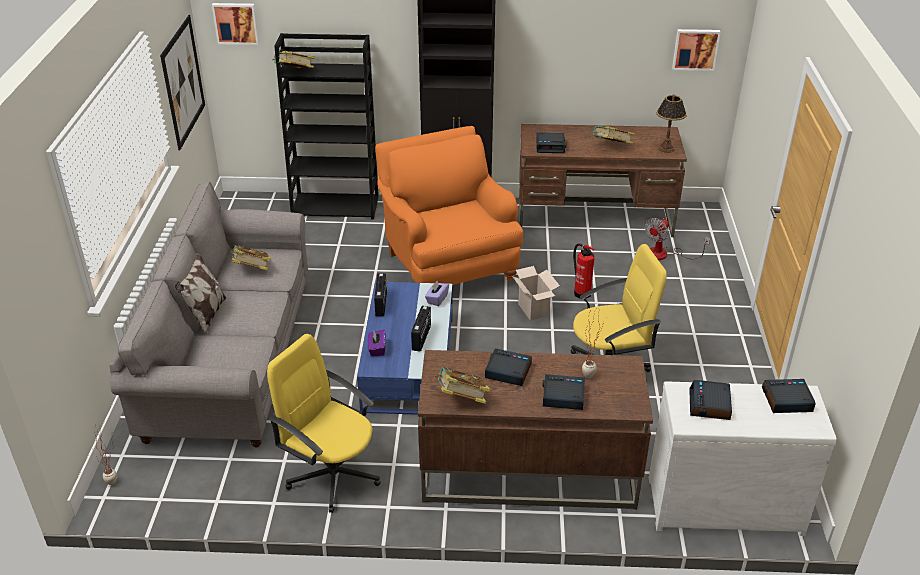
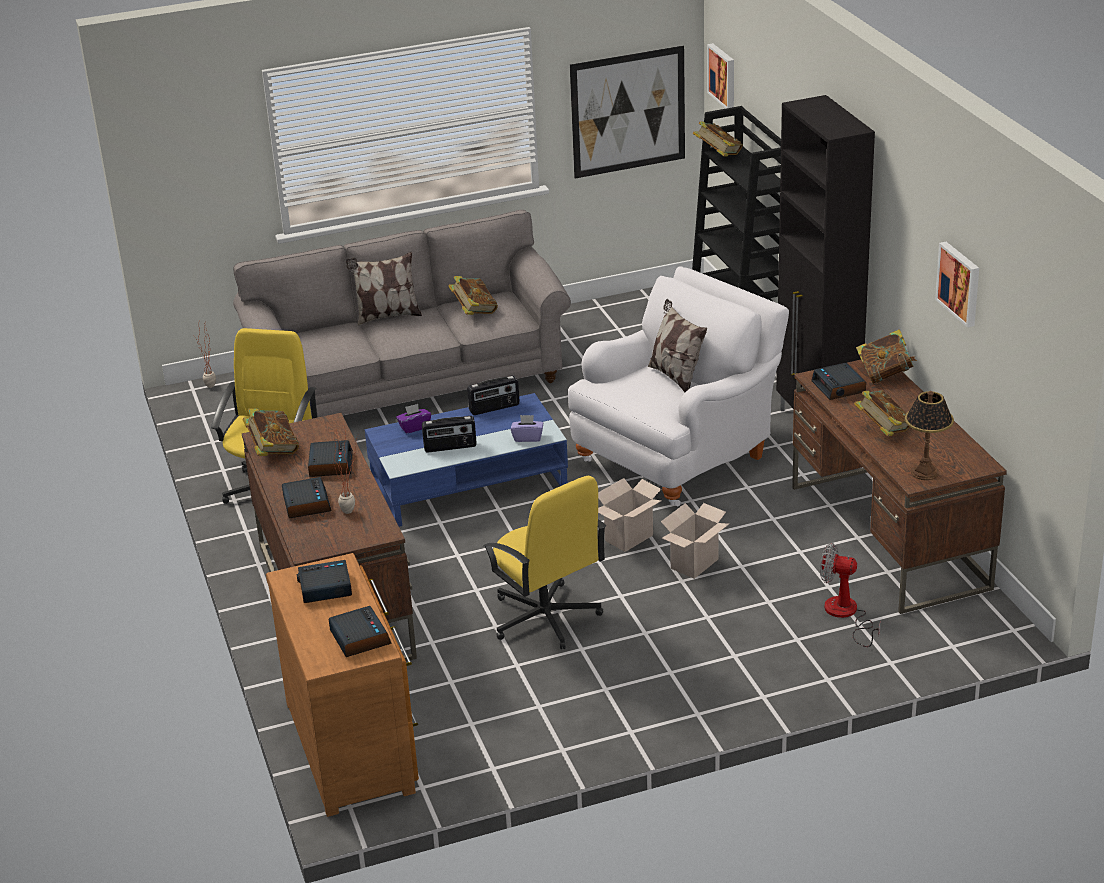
camera: 70 degrees right, 5 degrees down
(448, 207) = (676, 377): none -> pillow
(448, 263) = (678, 456): orange armchair -> white armchair
(547, 129) = (885, 375): none -> book
(581, 292) = (694, 565): fire extinguisher -> cardboard box
(695, 49) = (1030, 357): picture -> picture (960, 283)
(722, 502) = (353, 745): white dresser -> brown dresser

